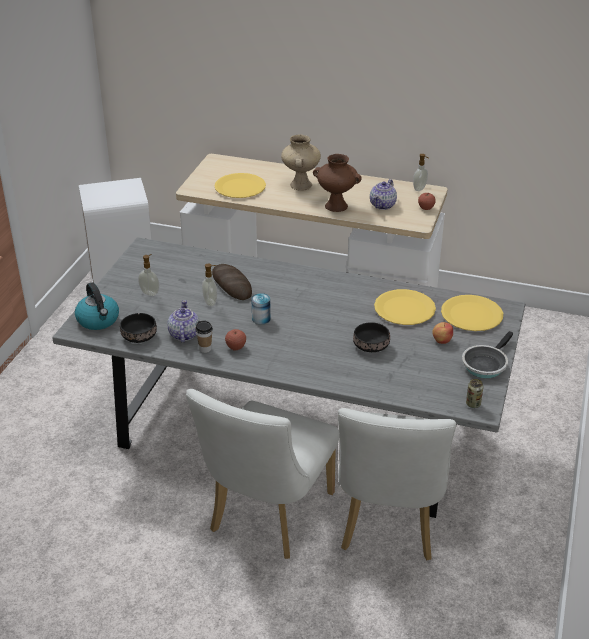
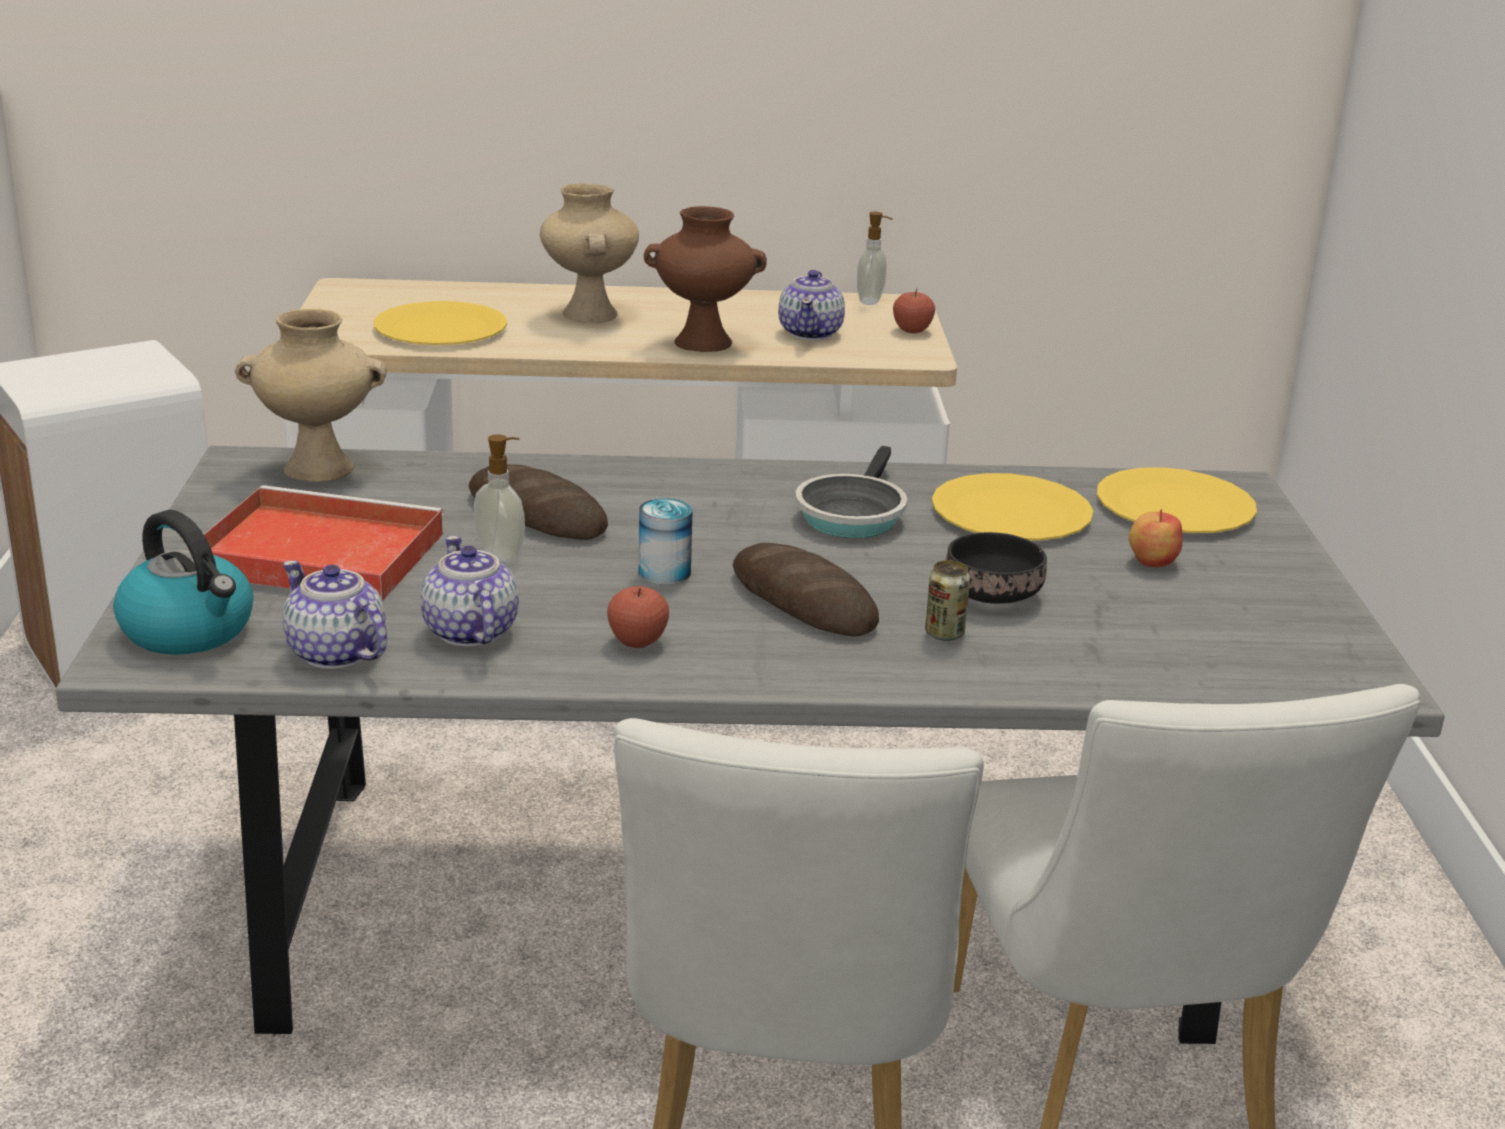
camera: 20 degrees left, 10 degrees down
(138, 337) = (336, 653): black bowl -> teapot
(150, 293) = (314, 553): soap dispenser -> red tray
(168, 253) = (320, 468): none -> beige vase
(205, 349) = (552, 656): cup -> none
(301, 339) = (803, 601): none -> bread
(473, 404) = (1344, 678): can -> can (944, 633)
(485, 364) = (1295, 594): frying pan -> frying pan (851, 514)

